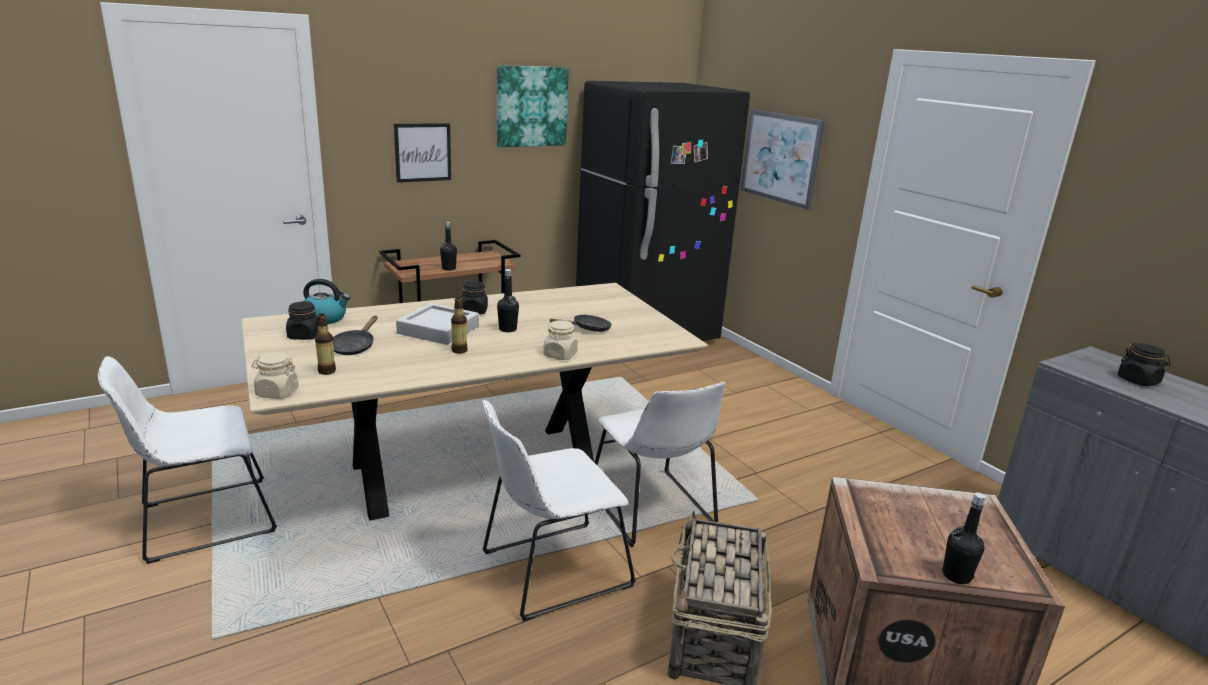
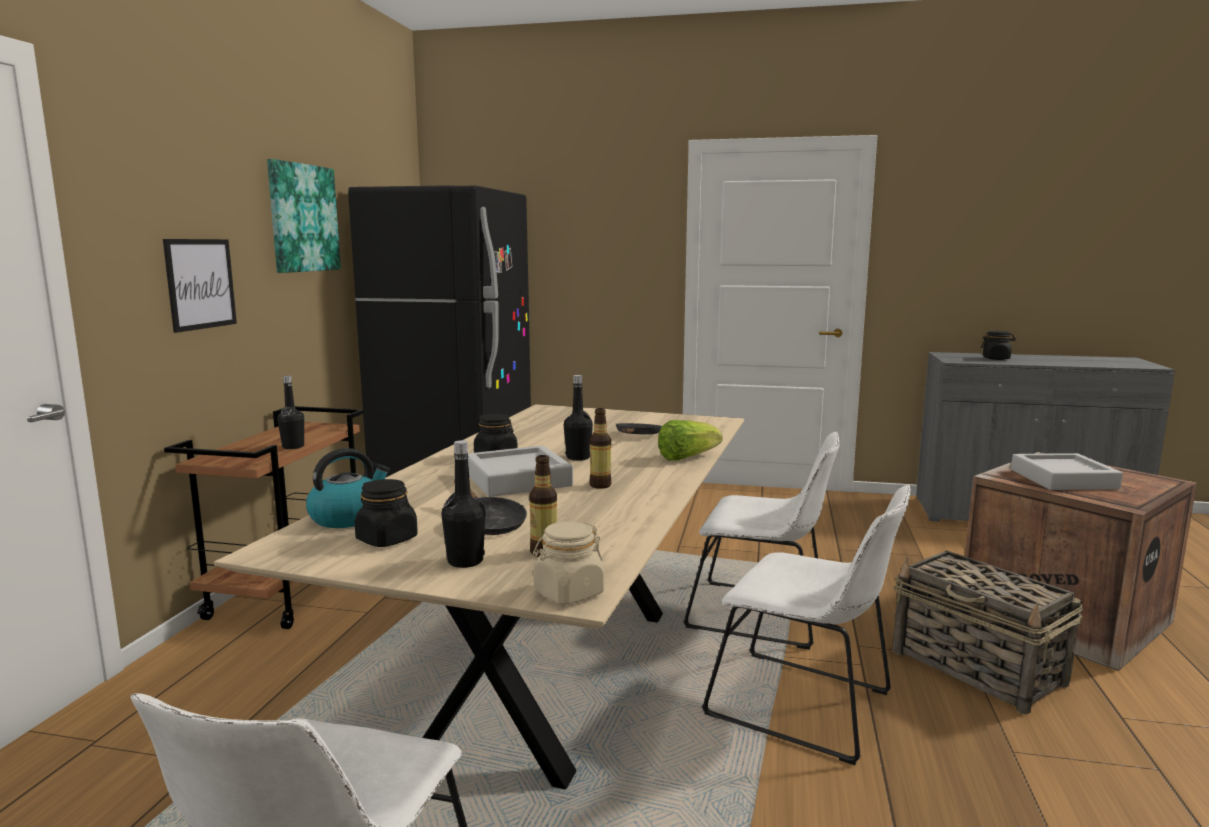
camera: 45 degrees left, 10 degrees down
(550, 571) = (807, 707): white chair -> white chair turned 75 degrees counterclockwise
(560, 355) = (686, 458): beige jar -> lettuce
(780, 158) = (569, 260): picture -> none
(909, 522) = (1063, 479): none -> grey tray
(956, 576) = (1148, 492): black bottle -> black bottle (465, 561)

